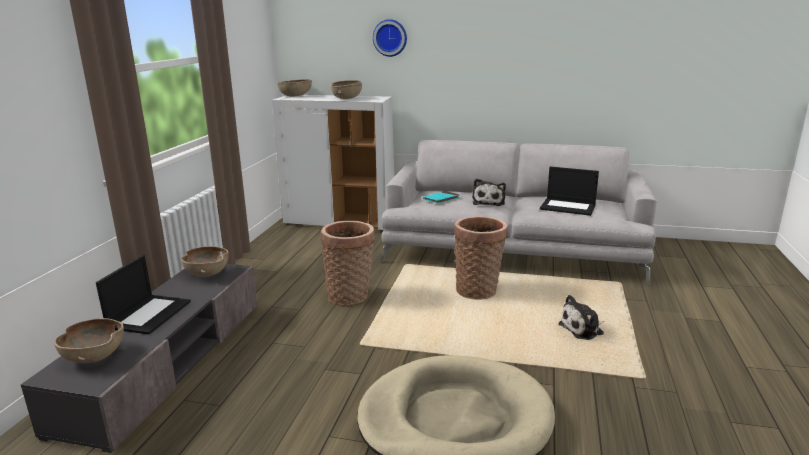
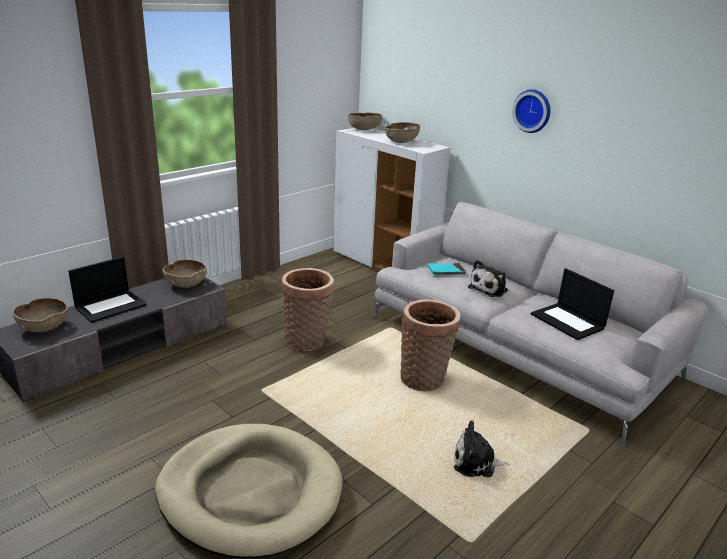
camera: 30 degrees right, 5 degrees up
(390, 38) = (457, 84): wall clock -> wall clock (533, 111)

